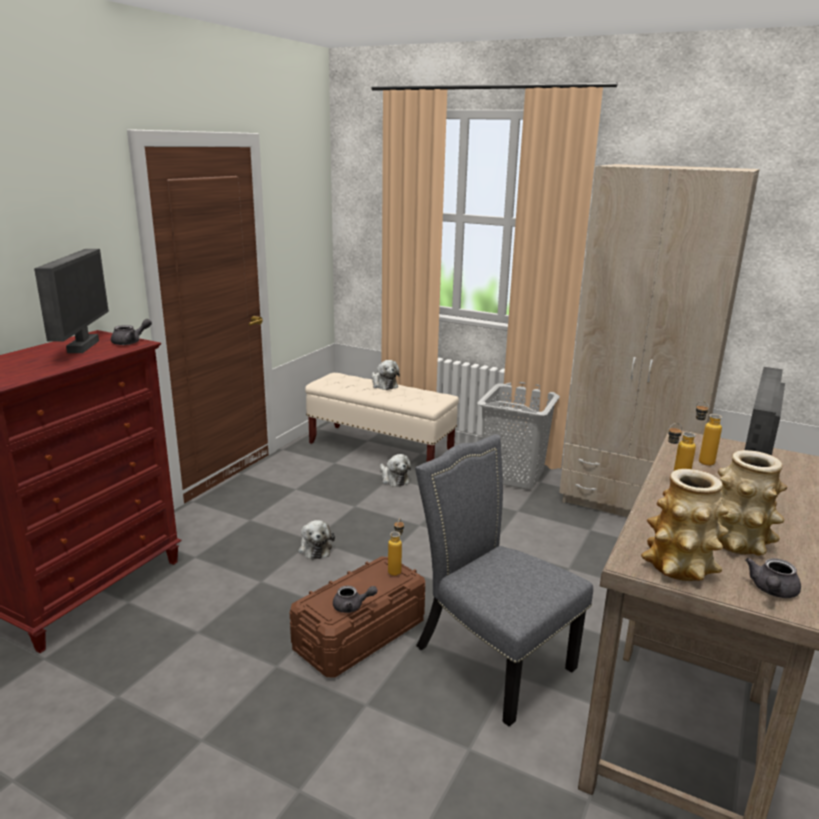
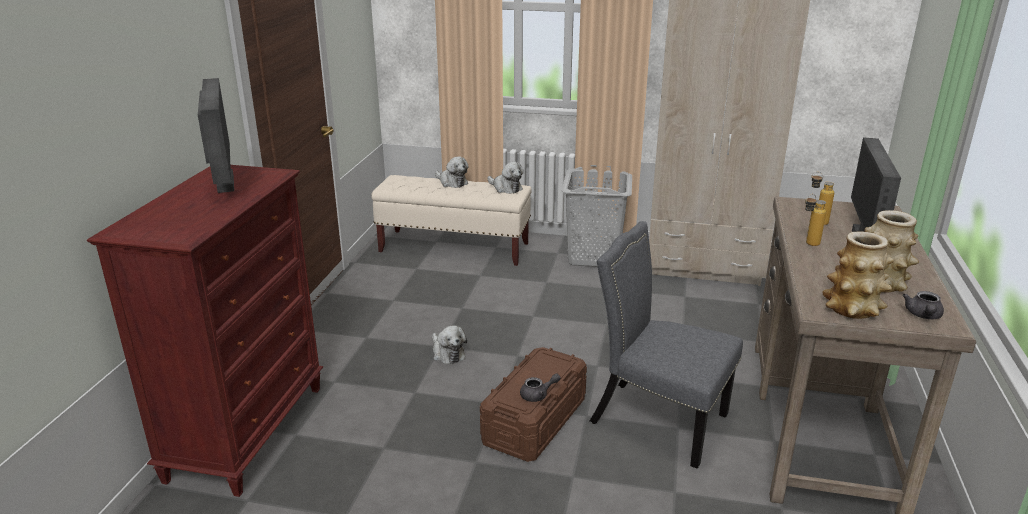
camera: 15 degrees left, 5 degrees up
(130, 342) = (269, 173): grey teapot -> none
(393, 479) = (484, 276): plush toy -> plush toy (506, 188)
(396, 569) = (557, 357): bottle -> none

